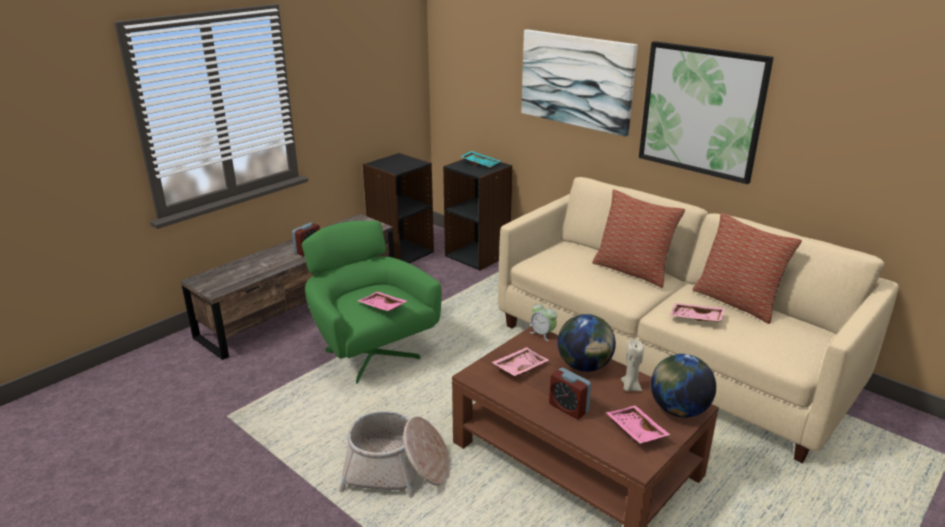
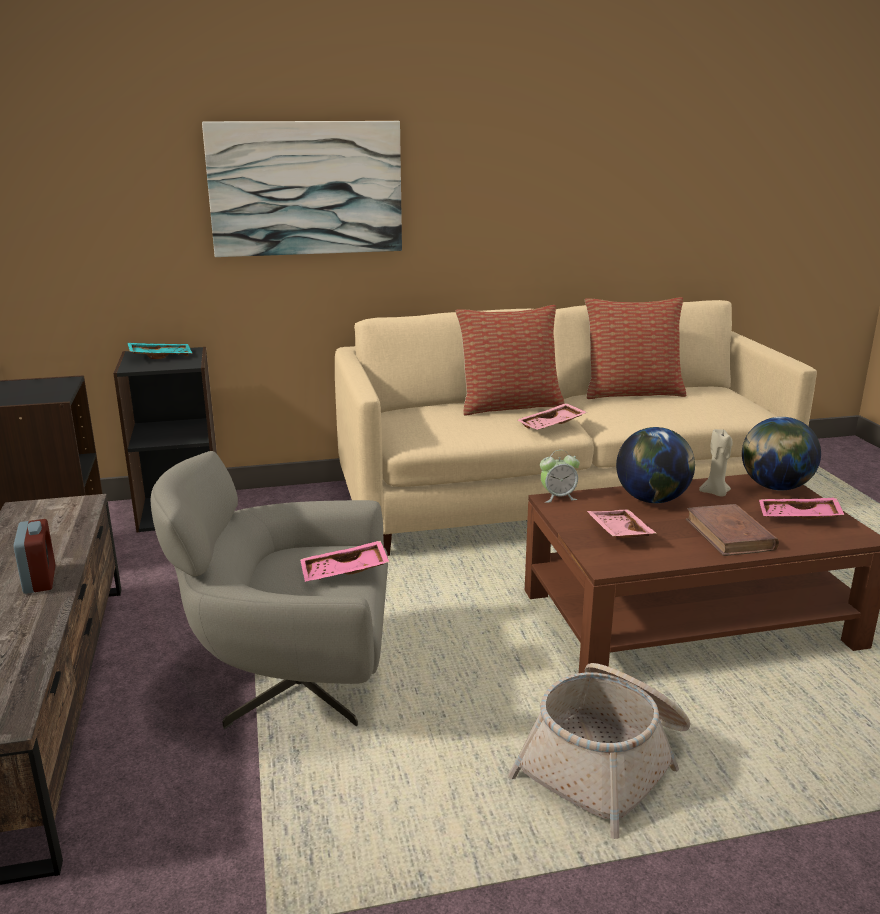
camera: 55 degrees left, 5 degrees down
(370, 353) = (292, 685): green armchair -> grey armchair
(568, 408) = (730, 534): alarm clock -> brown book
(696, 318) = (644, 415): pink tray -> pink tray (552, 425)
(701, 111) = (496, 194): picture -> none

